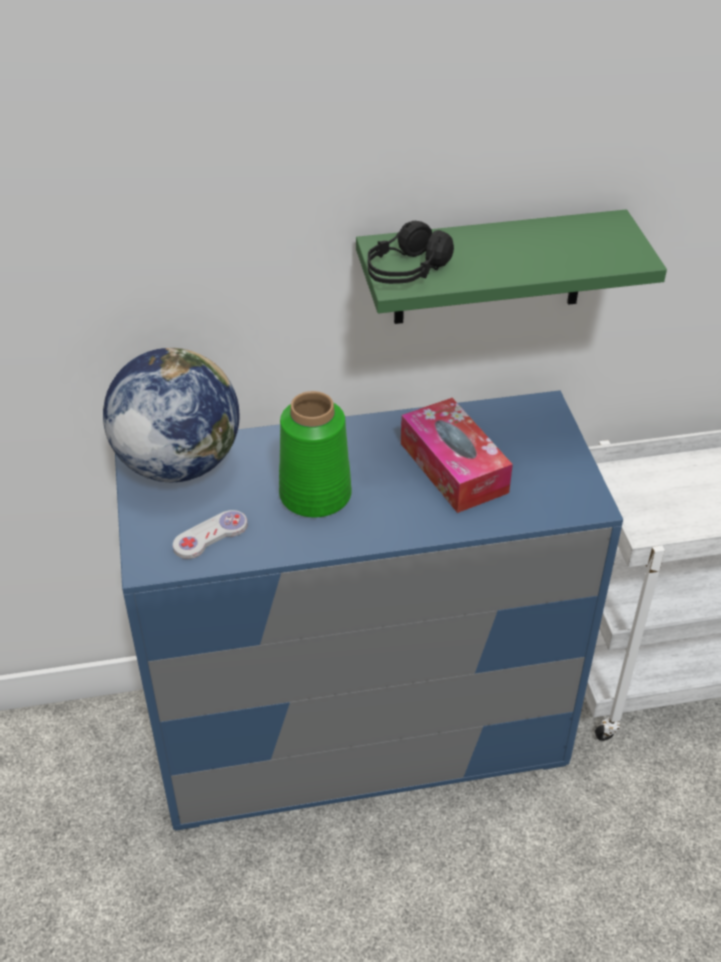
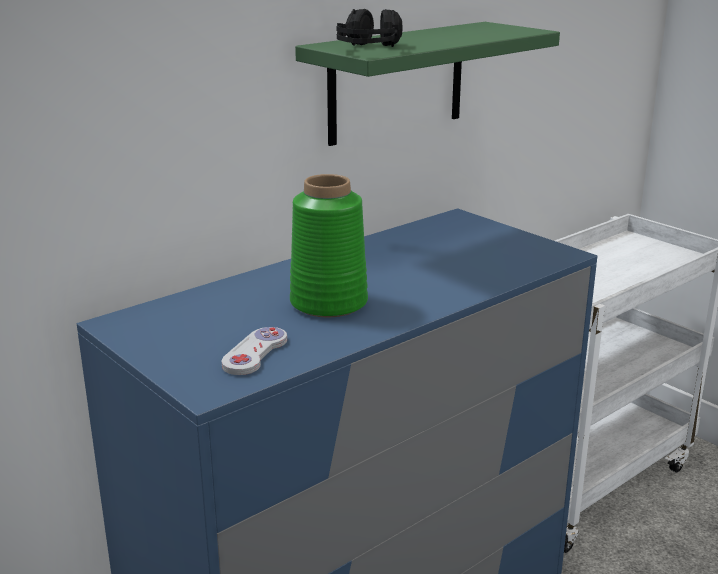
camera: 30 degrees left, 20 degrees down
(178, 463) = (164, 318): globe -> none
(453, 467) = (430, 261): tissue box -> none

